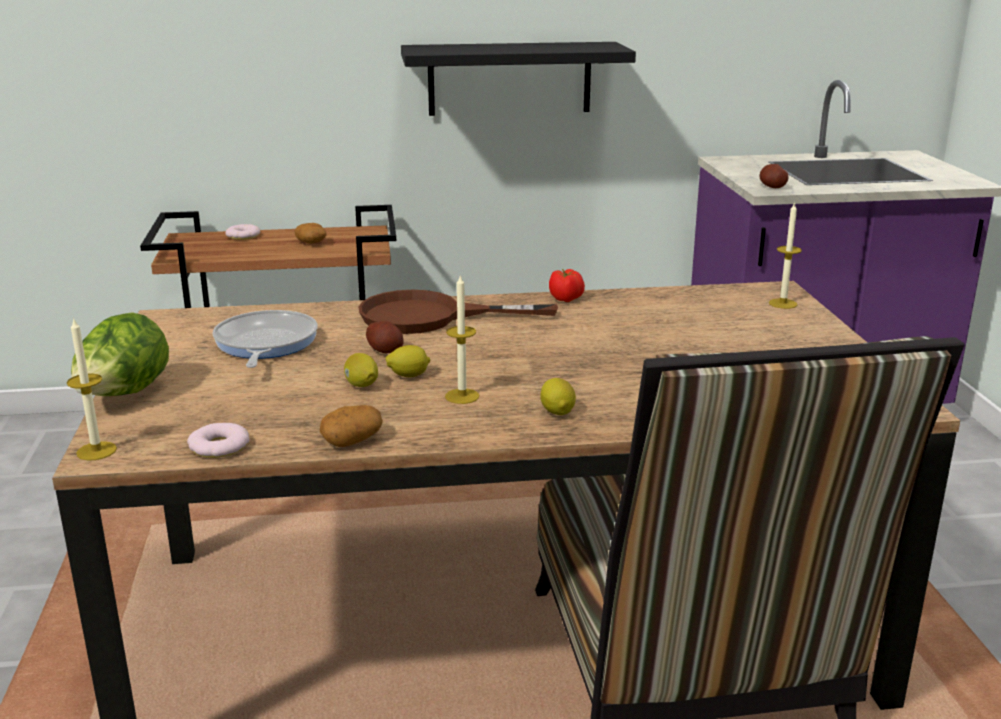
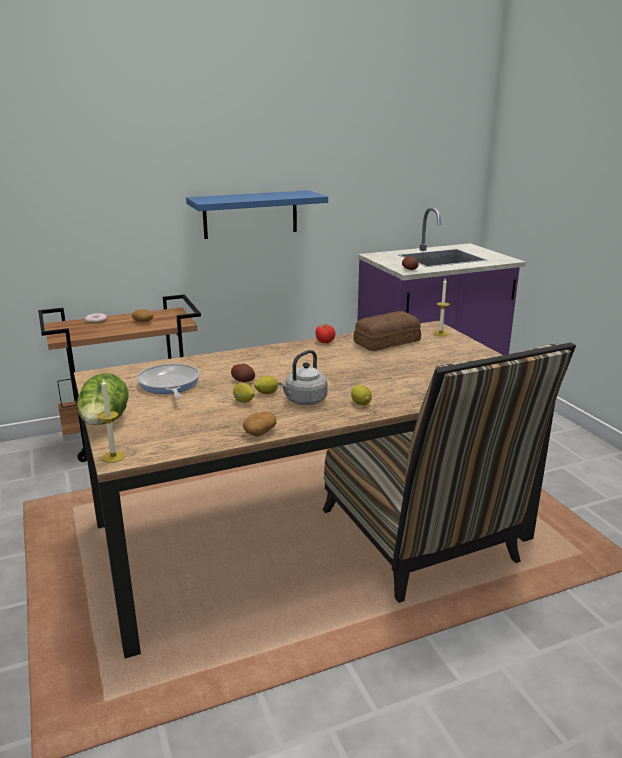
camera: 15 degrees left, 0 degrees up
(219, 447) = (185, 445): donut -> none
(430, 317) = (255, 359): brown frying pan -> none
(462, 396) = (304, 401): candle -> grey kettle
(509, 78) = (250, 214): black shelf -> blue shelf
(672, 308) = (385, 341): none -> bread

